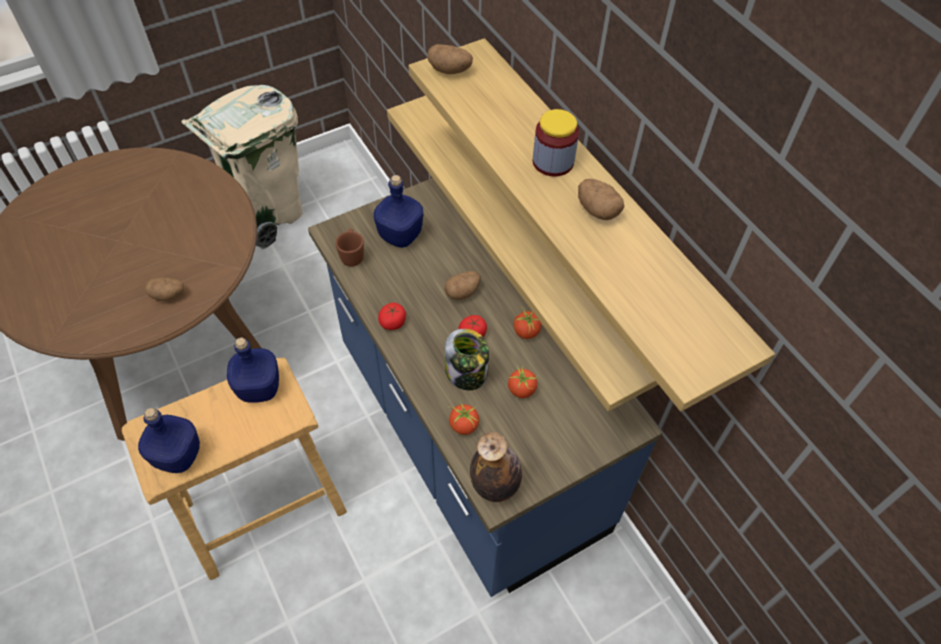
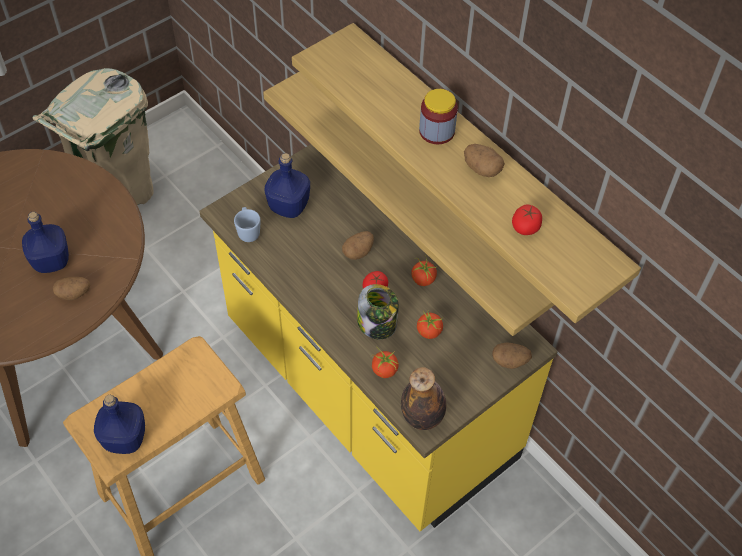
camera: 10 degrees left, 0 degrees up
(258, 388) = (183, 367): blue bottle -> blue bottle (50, 261)
(352, 255) = (248, 231): brown mug -> blue mug
(393, 322) = (300, 288): tomato -> tomato (525, 227)
(450, 70) = (330, 58): potato -> potato (510, 361)
(467, 438) = (367, 392): blue counter -> yellow counter

